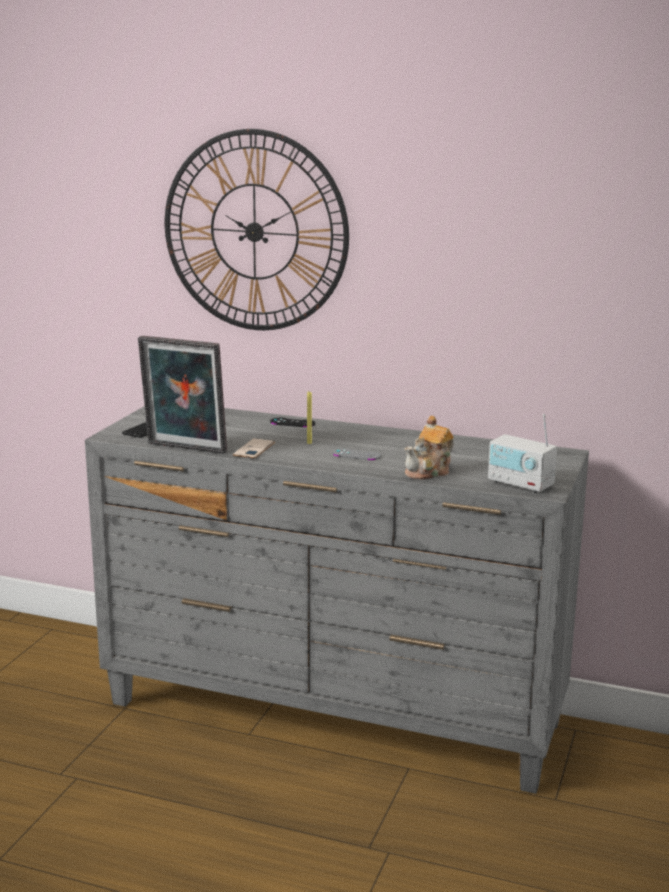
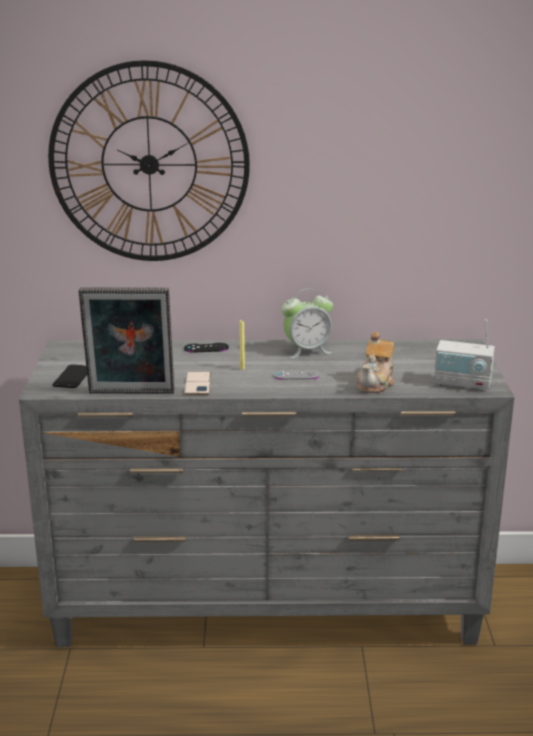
camera: 20 degrees left, 5 degrees up
(388, 437) = (307, 351): none -> alarm clock

